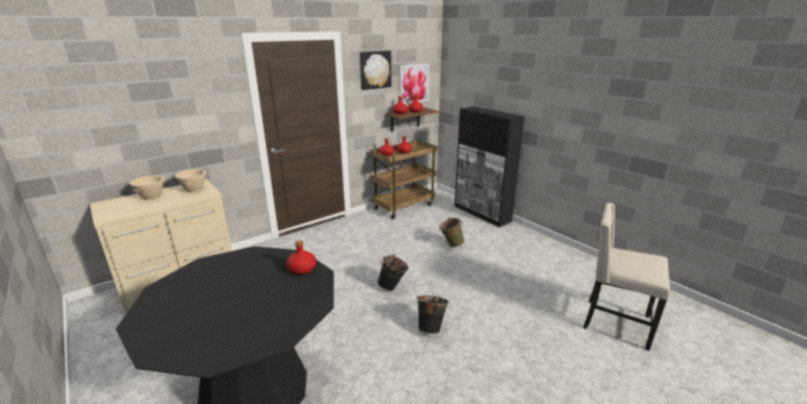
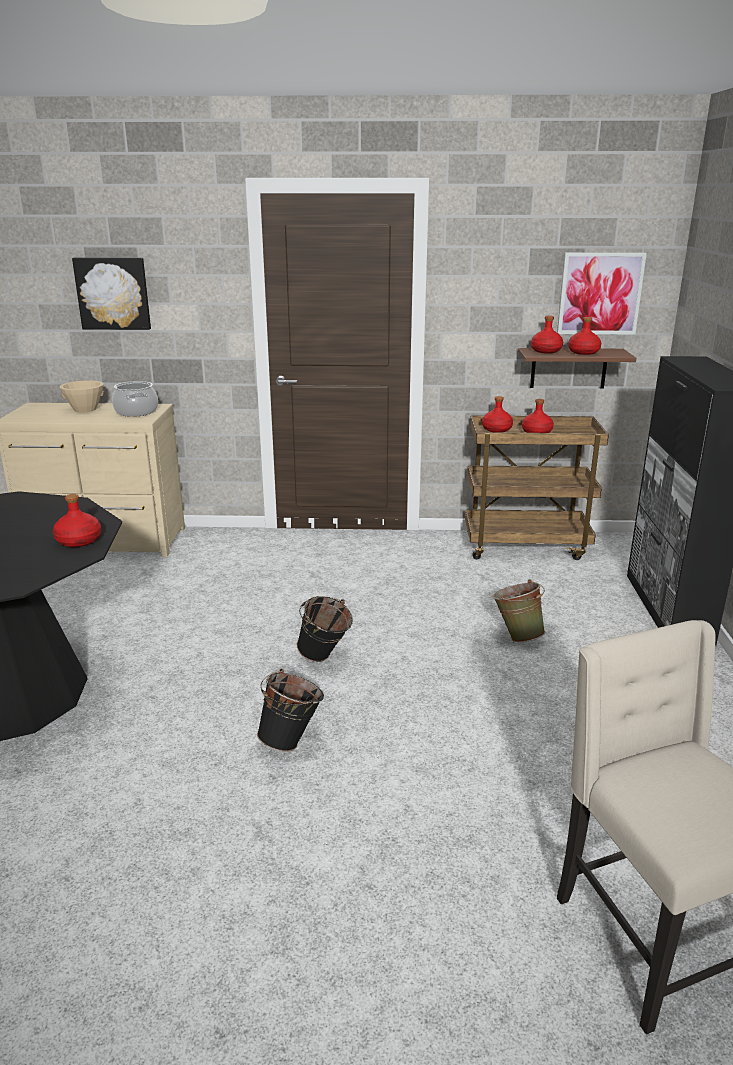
camera: 40 degrees right, 0 degrees up
(194, 189) = (137, 412): beige bowl -> cooking pot
(375, 69) = (501, 256): picture -> picture (113, 293)

